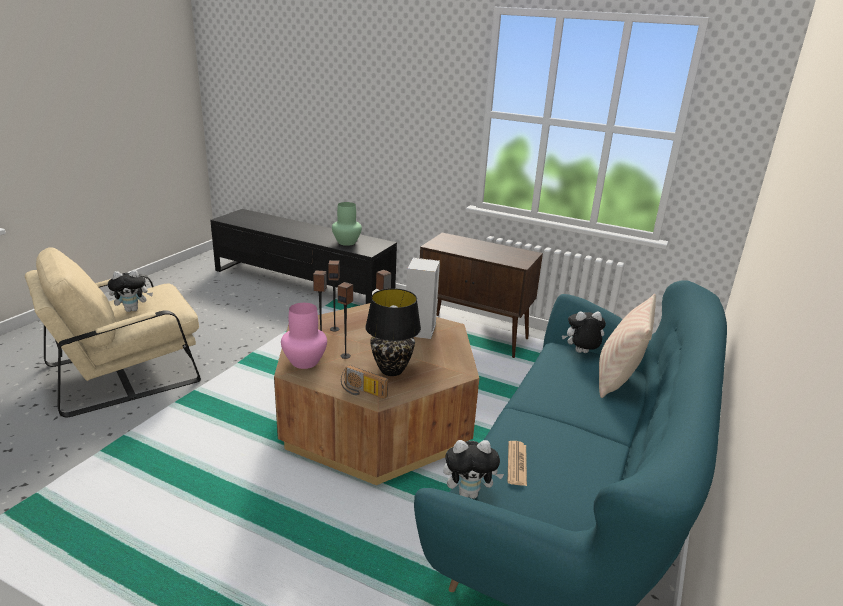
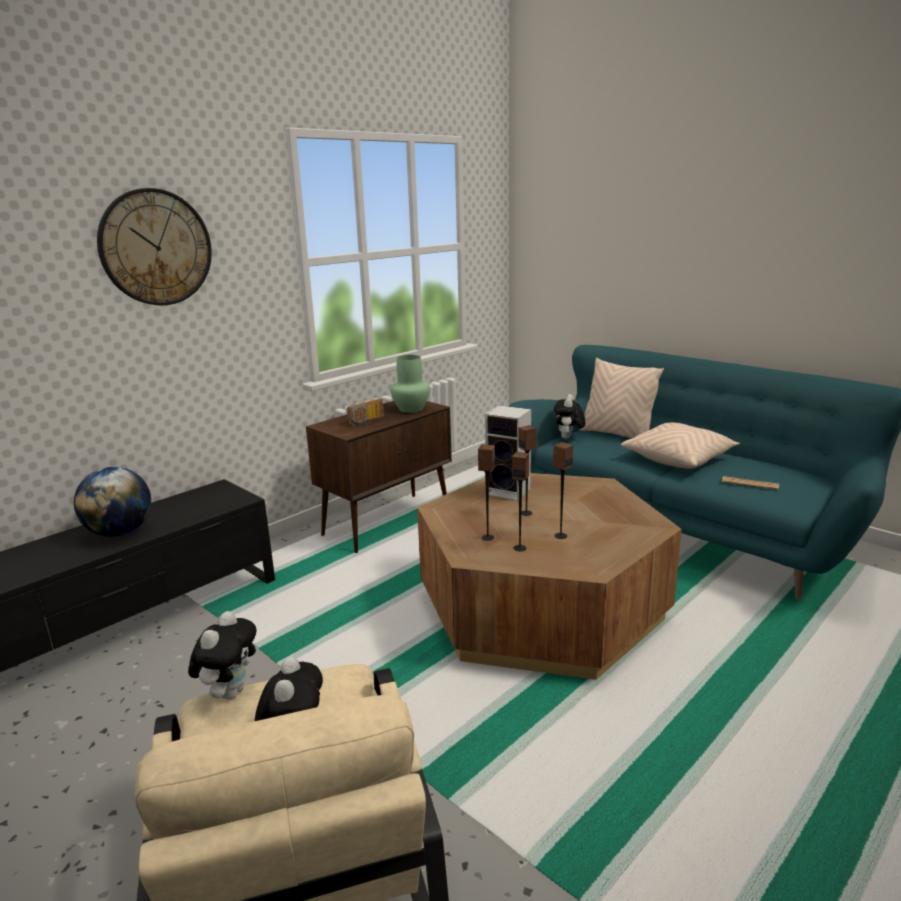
camera: 70 degrees left, 5 degrees down
(304, 362) = (572, 561): pink vase -> none
(314, 234) = (120, 533): none -> globe
(346, 242) = (187, 511): green vase -> green vase (411, 409)
(362, 392) = (643, 533): radio -> radio (367, 421)
(386, 82) = (156, 248): none -> wall clock
(392, 370) = (597, 514): black table lamp -> none
(469, 493) = (792, 507): plush toy -> plush toy (230, 691)
(569, 419) = (678, 459): none -> beige pillow

